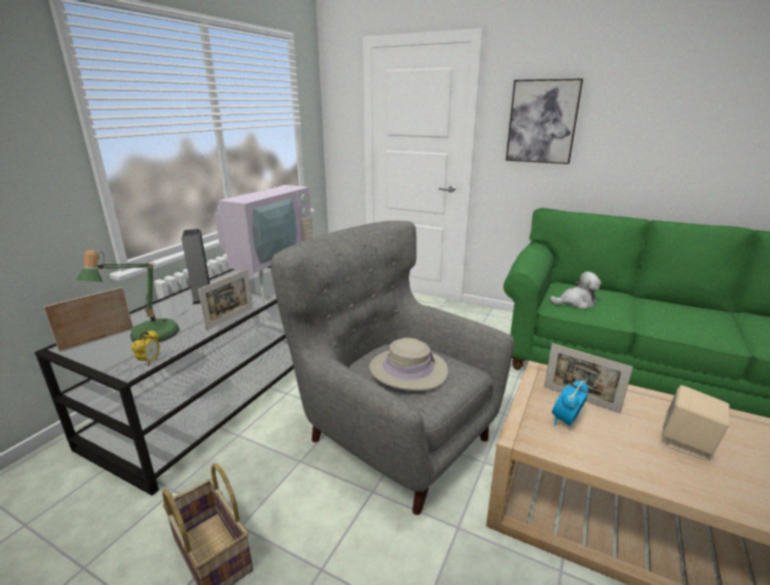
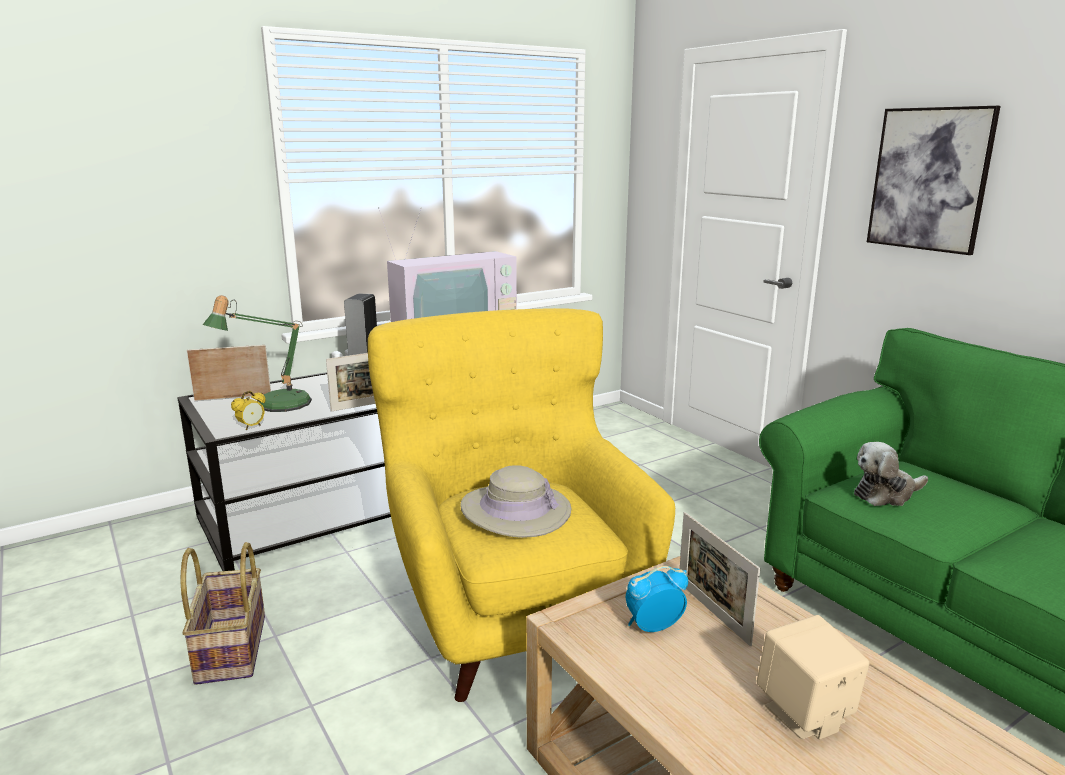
camera: 30 degrees right, 5 degrees down
(394, 435) = (514, 611): grey armchair -> yellow armchair
(576, 302) = (886, 494): plush toy -> plush toy turned 135 degrees clockwise

